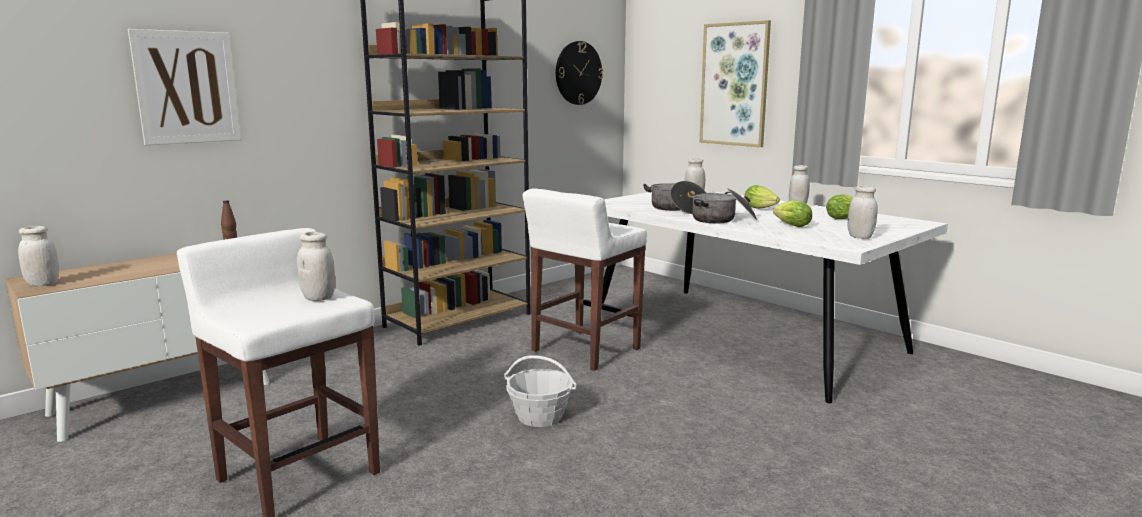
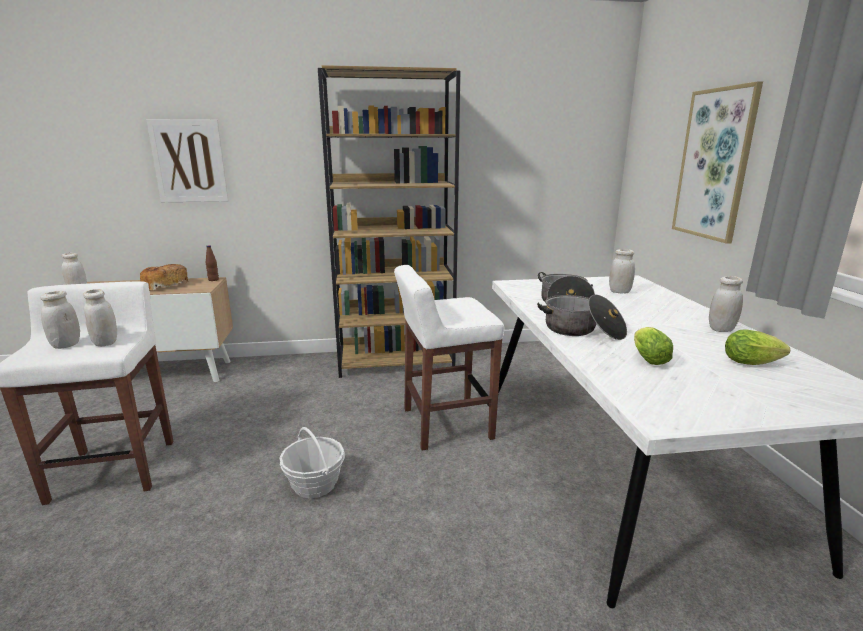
camera: 35 degrees right, 5 degrees up
(174, 261) = (164, 285): none -> bread
(578, 73) = (562, 149): wall clock -> none
(761, 209) = (666, 323): lettuce -> none
(860, 237) = (709, 406): white jar -> white jar (66, 345)

